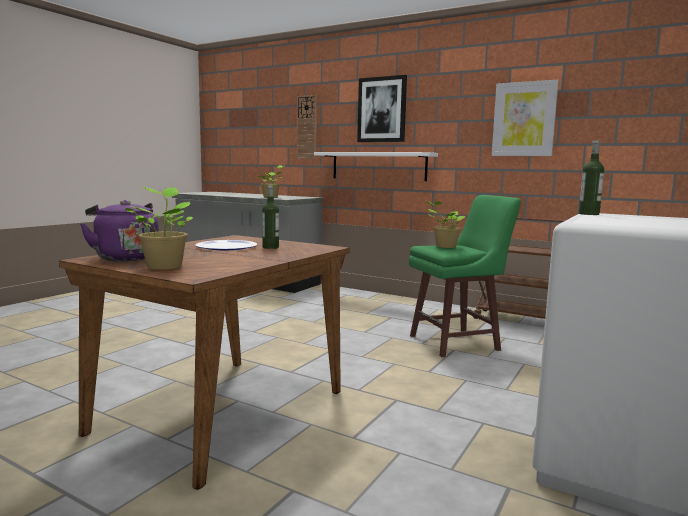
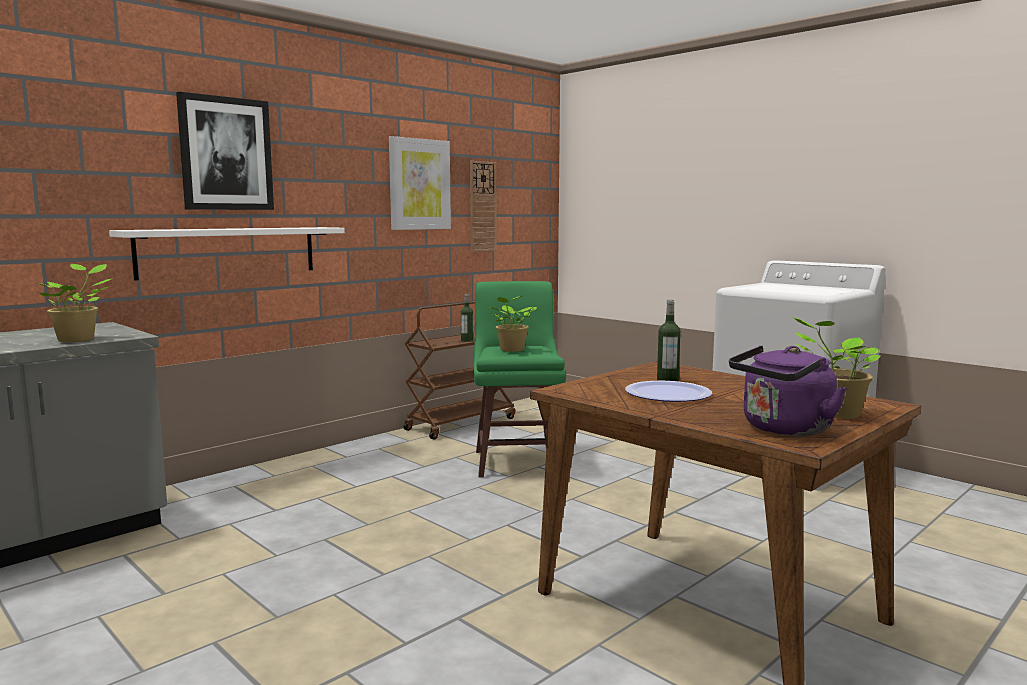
camera: 75 degrees left, 0 degrees up
(307, 127) = (47, 175): wall clock -> wall clock (482, 206)
(589, 214) = (747, 288): bottle -> bottle (467, 340)

